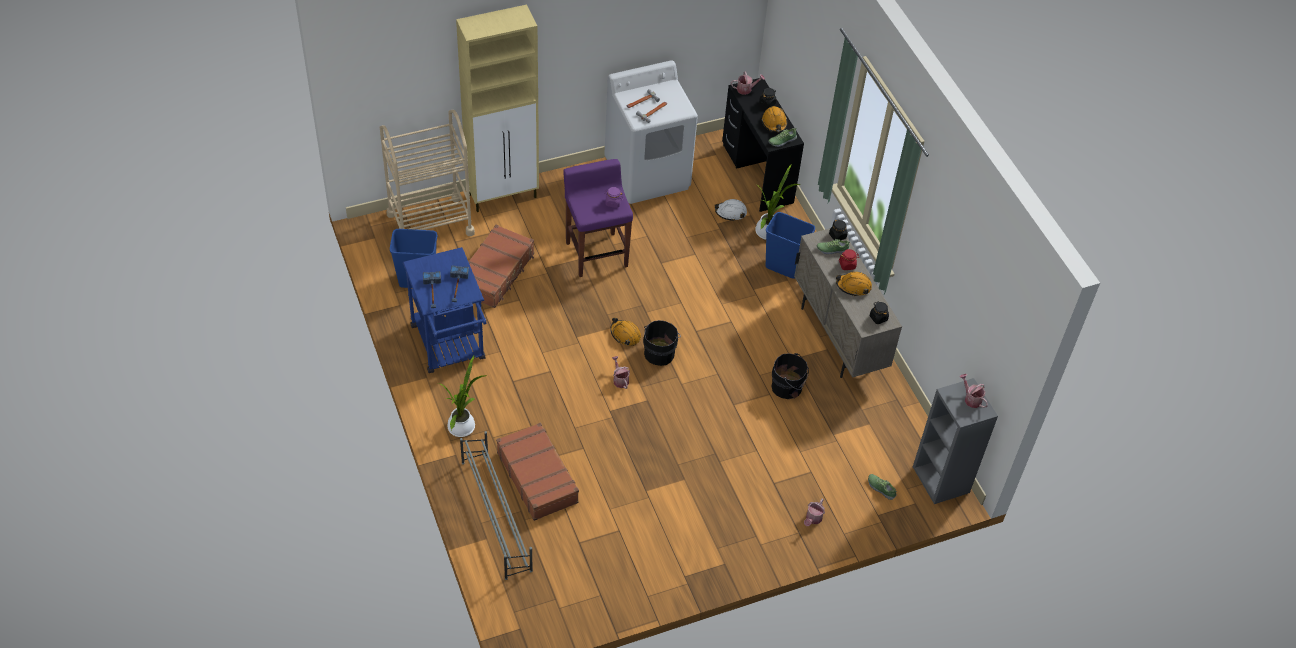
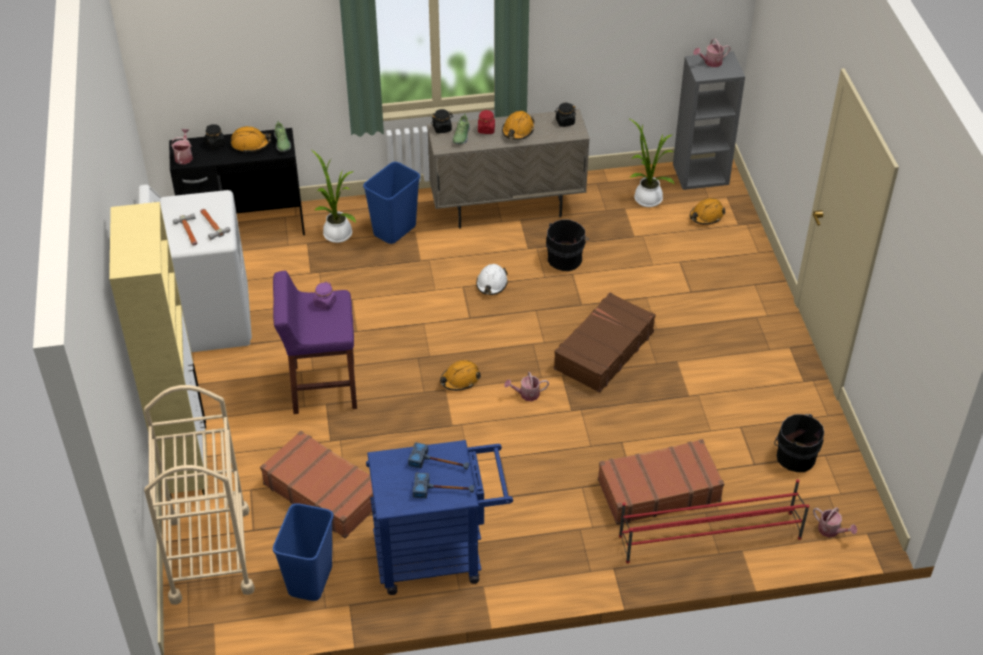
camera: 75 degrees left, 5 degrees down
(463, 425) = (569, 555): potted plant -> potted plant (646, 198)
(496, 515) = (709, 537): grey shoe rack -> red shoe rack
(660, 352) = (493, 353): black bucket -> black bucket (794, 456)
(682, 425) = (603, 350): none -> brown suitcase
(730, 212) = (297, 258): white hard hat -> white hard hat (492, 284)
(813, 519) = (739, 271): watering can -> watering can (831, 531)
(881, 488) = (706, 216): shoe -> orange hard hat

